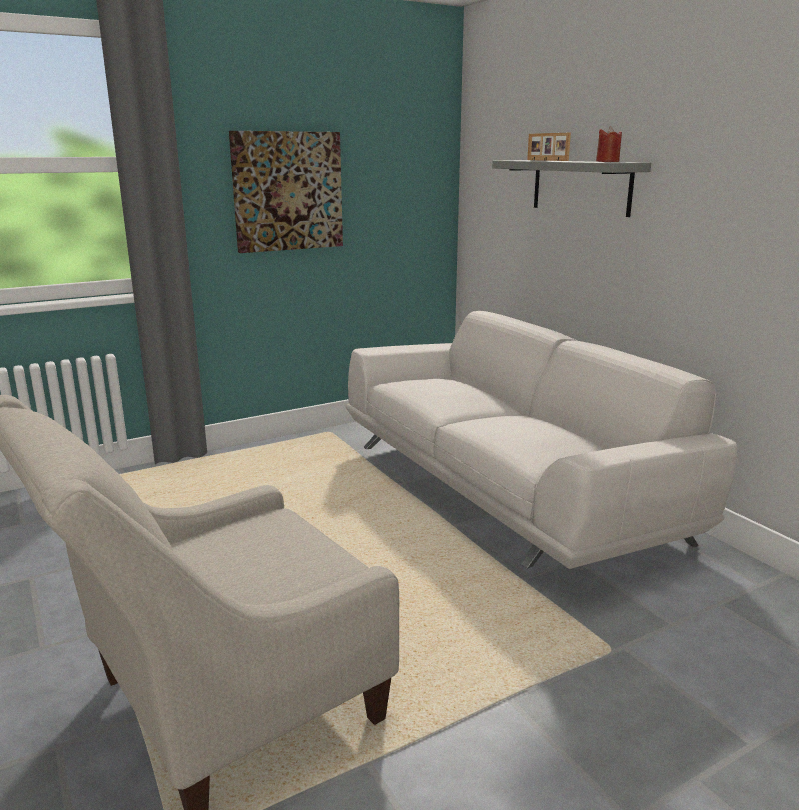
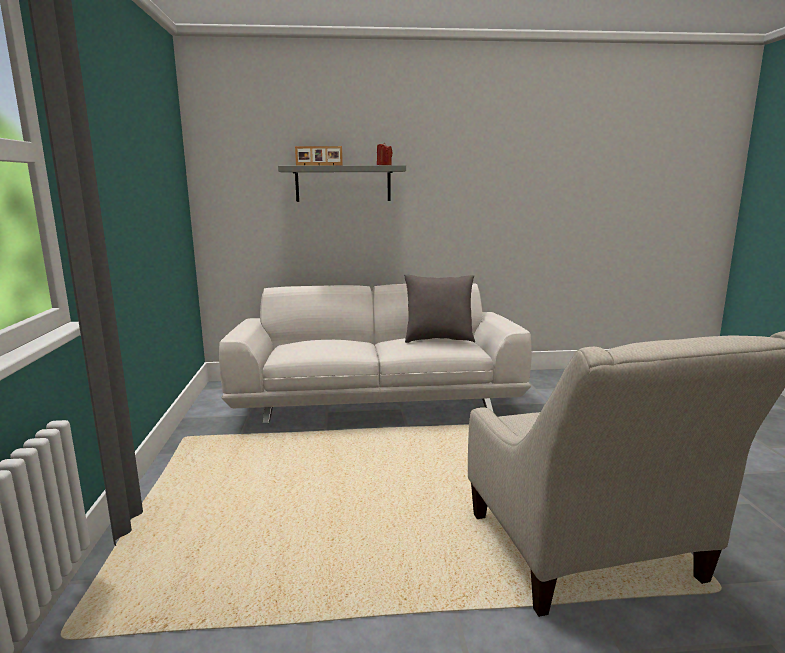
camera: 65 degrees left, 5 degrees down
(287, 191) = (128, 193): picture -> none
(533, 434) = (438, 340): none -> grey pillow

